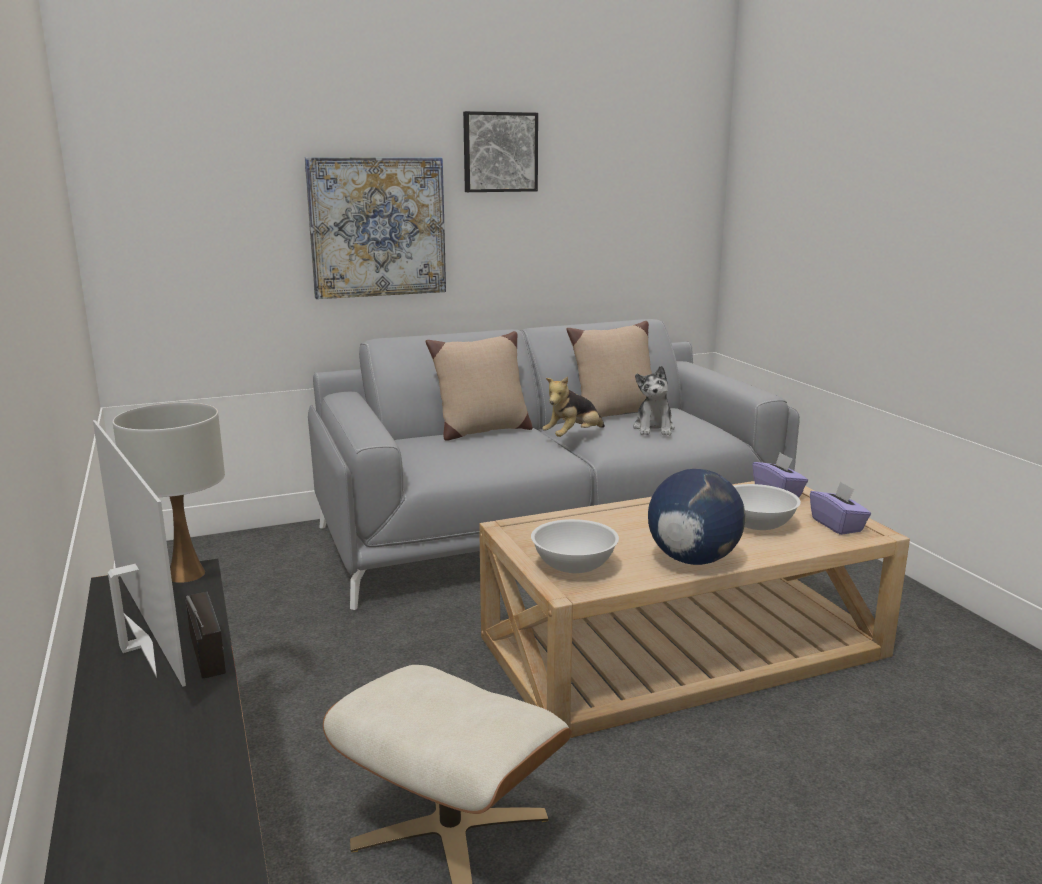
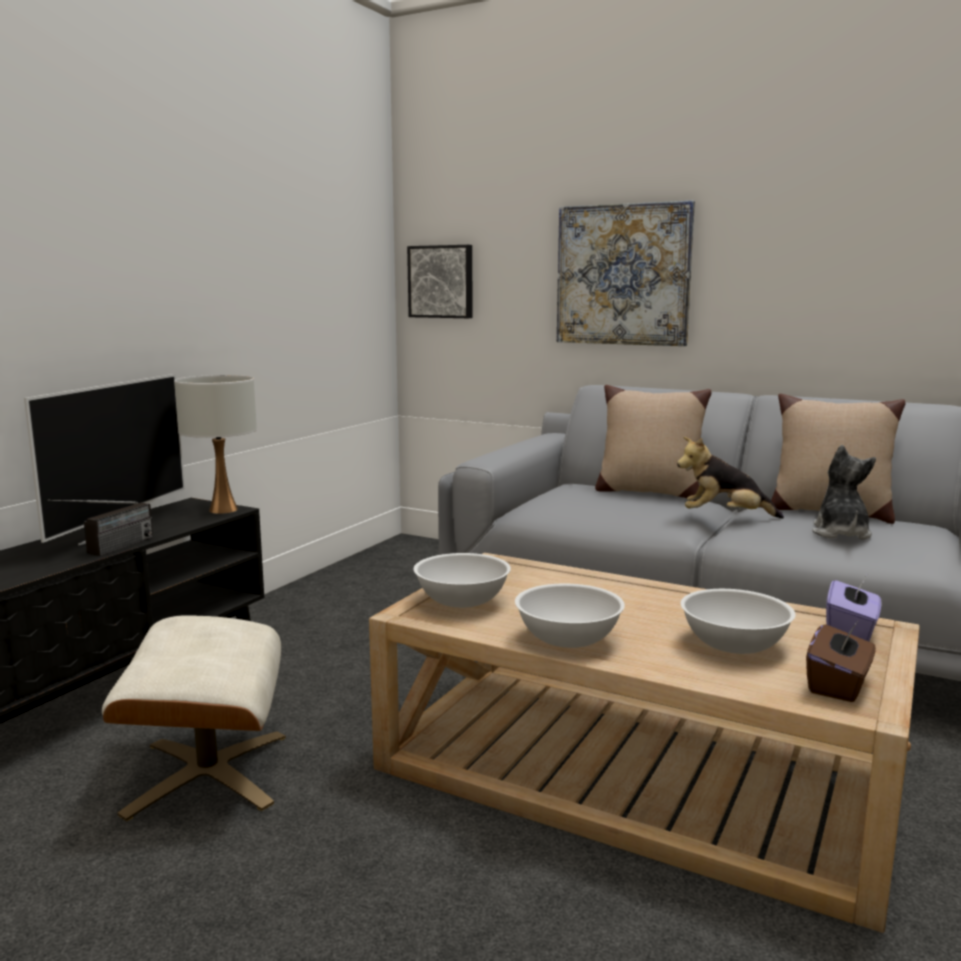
camera: 50 degrees right, 5 degrees down
(499, 152) = (765, 192): picture -> picture (441, 281)
(654, 428) = (840, 533): plush toy -> plush toy turned 135 degrees clockwise
(692, 559) = (568, 639): globe -> white bowl
(837, 525) = (838, 685): purple tissue box -> brown tissue box

